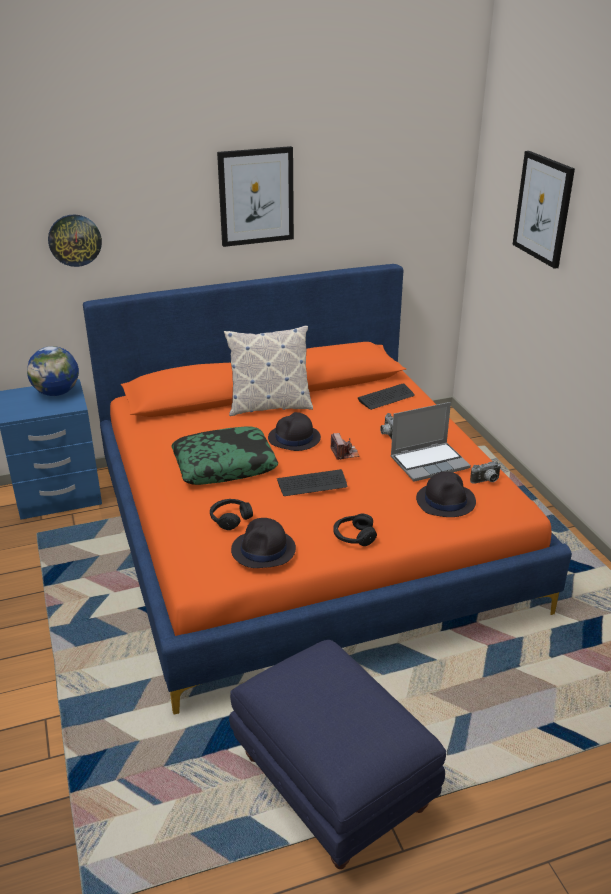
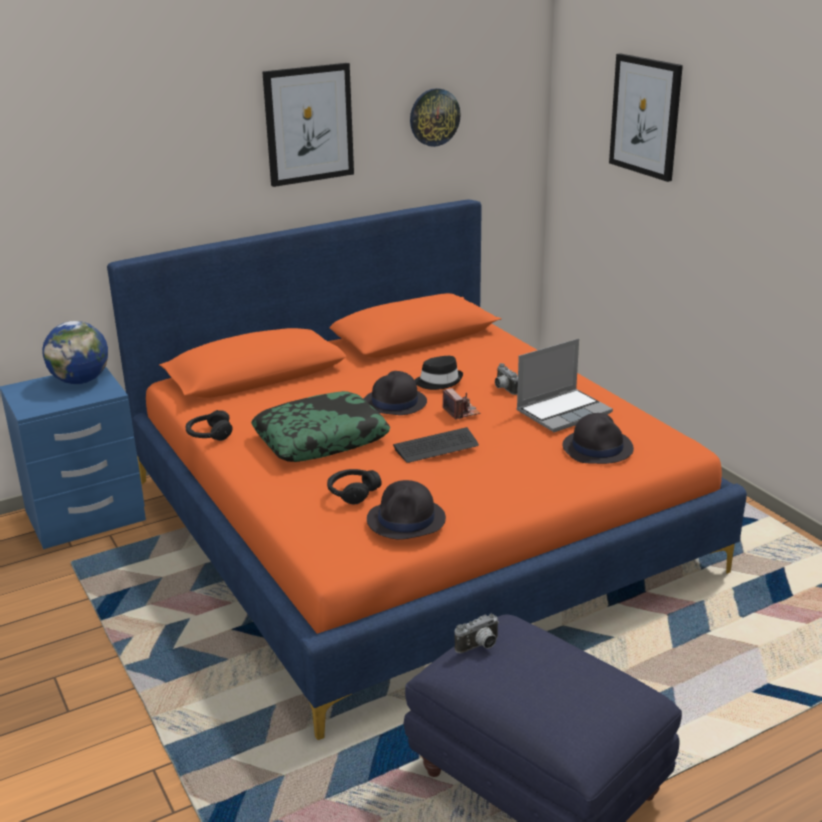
camera: 10 degrees left, 5 degrees down
(74, 240) = (95, 186): wall clock -> wall clock (434, 117)
(269, 406) = (350, 373): pillow -> none
(337, 422) = (439, 381): none -> black hat
(354, 536) = (506, 495): black headphones -> black headphones (209, 434)
(386, 398) = (486, 352): keyboard -> none
(486, 481) = (635, 424): camera -> camera (479, 647)

